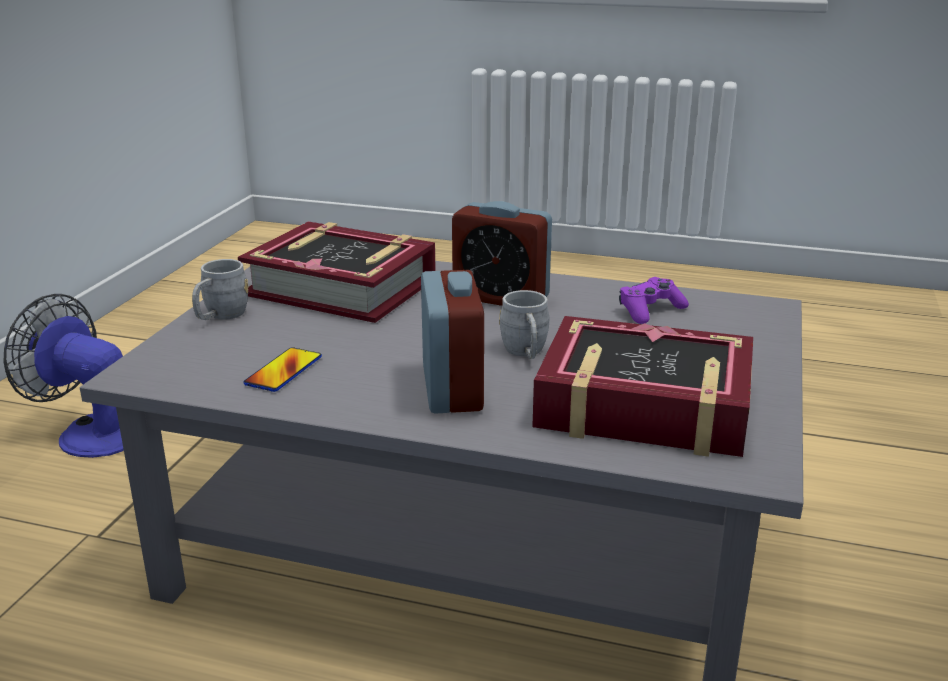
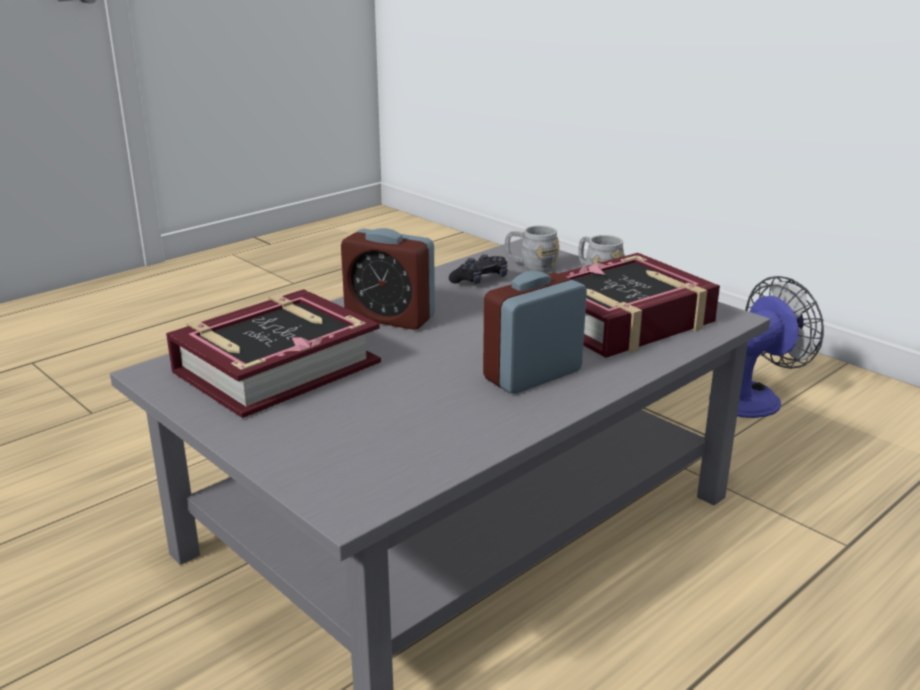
camera: 120 degrees right, 0 degrees up
(284, 371) = (480, 280): phone -> black game controller
(526, 353) = (409, 353): grey mug -> grey mug (531, 267)
(650, 310) = (422, 434): purple game controller -> none

